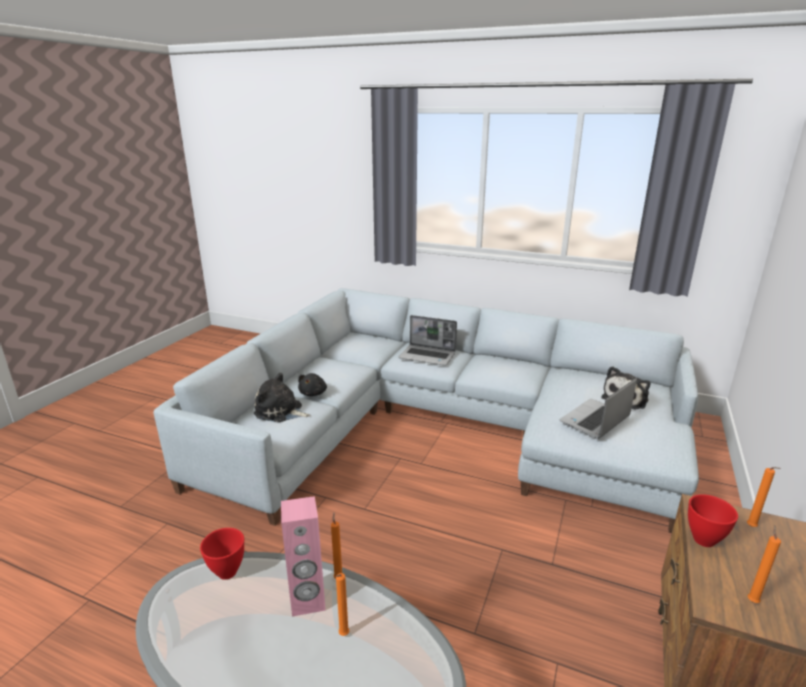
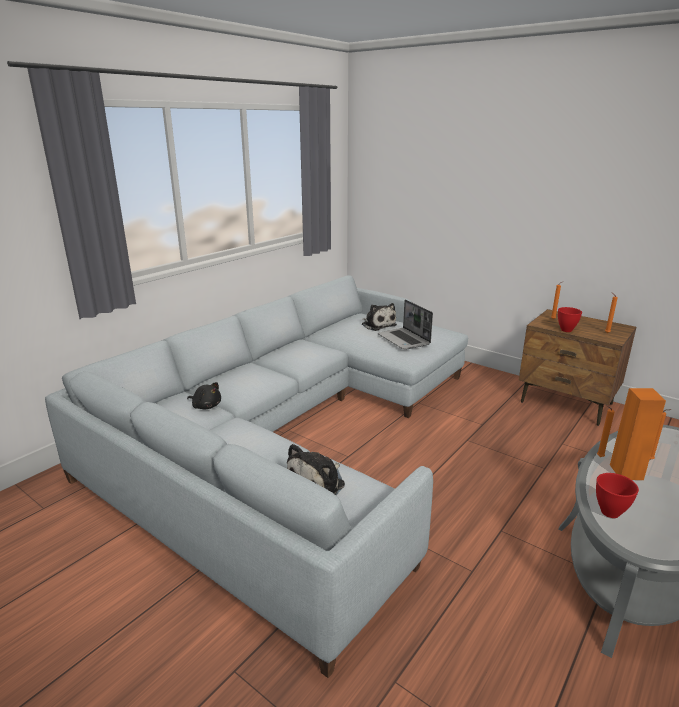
camera: 75 degrees left, 0 degrees up
(308, 601) = (626, 472): pink speaker -> orange speaker
(313, 393) = (281, 458): black plush toy -> black plush toy (206, 406)
(428, 356) = (246, 379): laptop -> none

